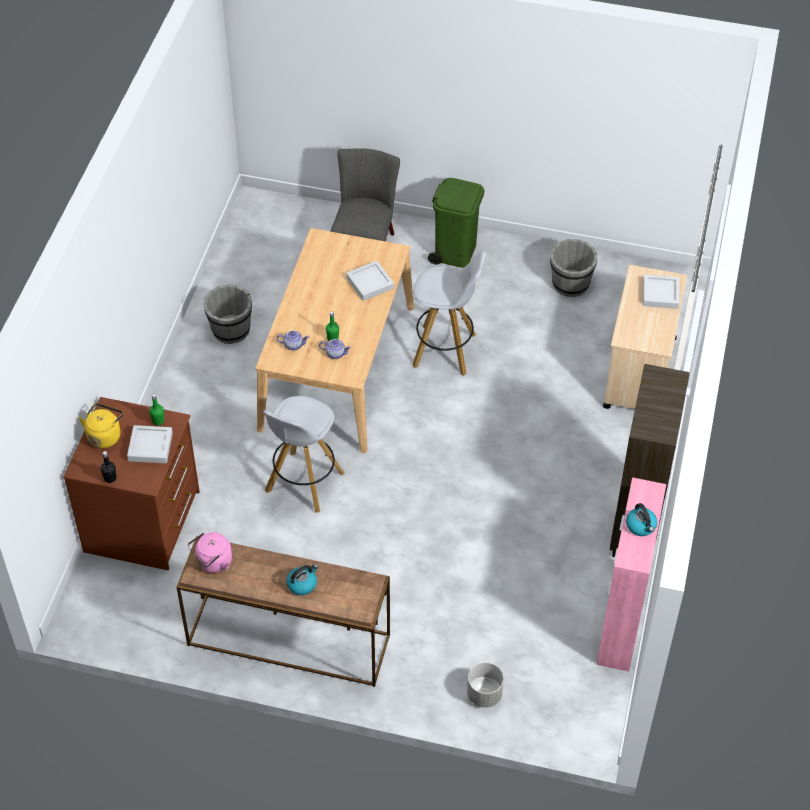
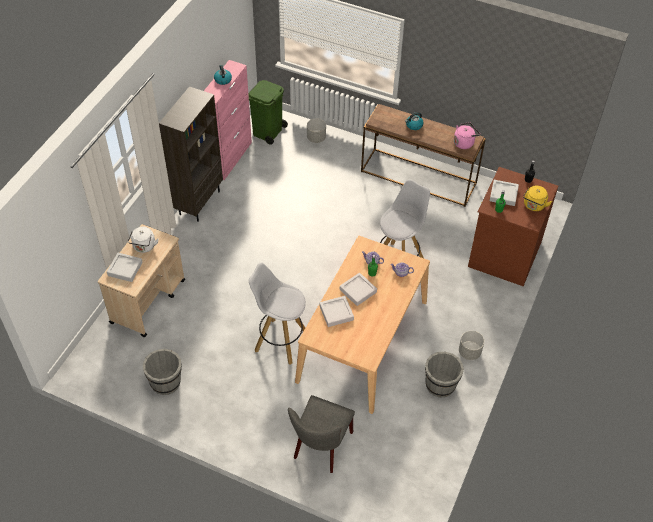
camera: 170 degrees left, 0 degrees up
(194, 374) = (469, 352): none -> grey planter
(347, 313) = (358, 291): none -> grey tray
(455, 252) = (247, 429): green trash can -> green trash can (267, 132)
(650, 325) = (144, 247): none -> white kettle

